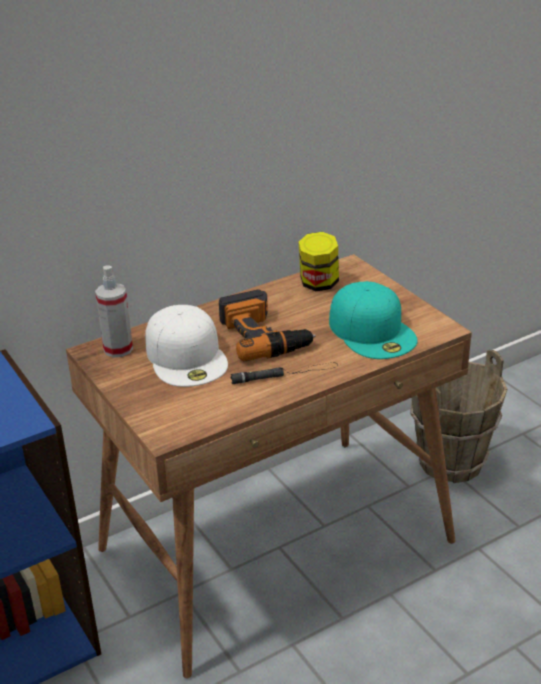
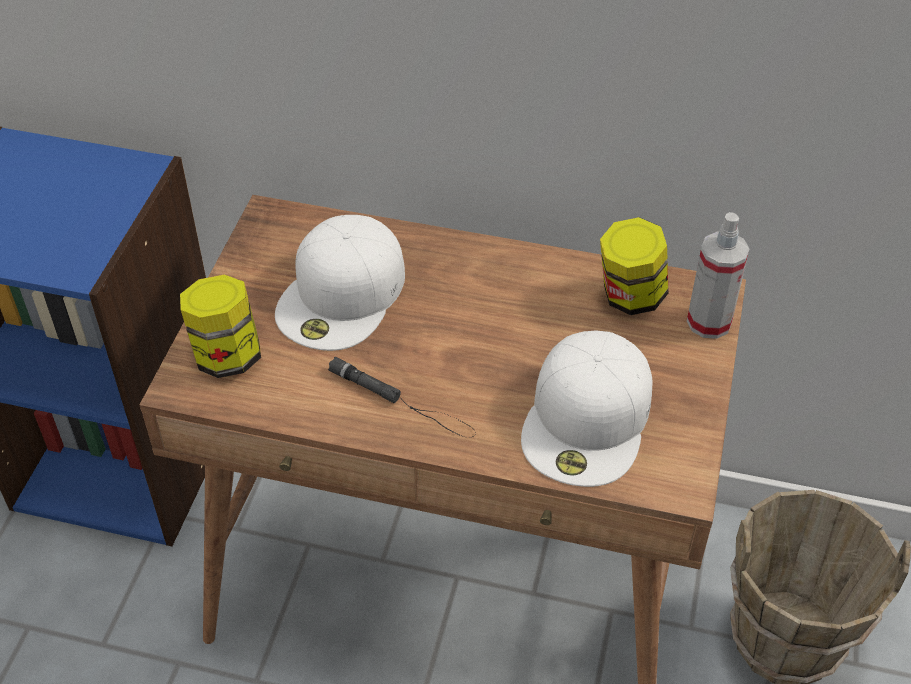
camera: 45 degrees right, 15 degrees up
(118, 349) = (295, 232): spray bottle -> spray bottle (709, 322)
(169, 411) = (227, 356): none -> jar
(264, 335) = (459, 328): power drill -> none
(373, 331) = (588, 419): turquoise cap -> white cap

